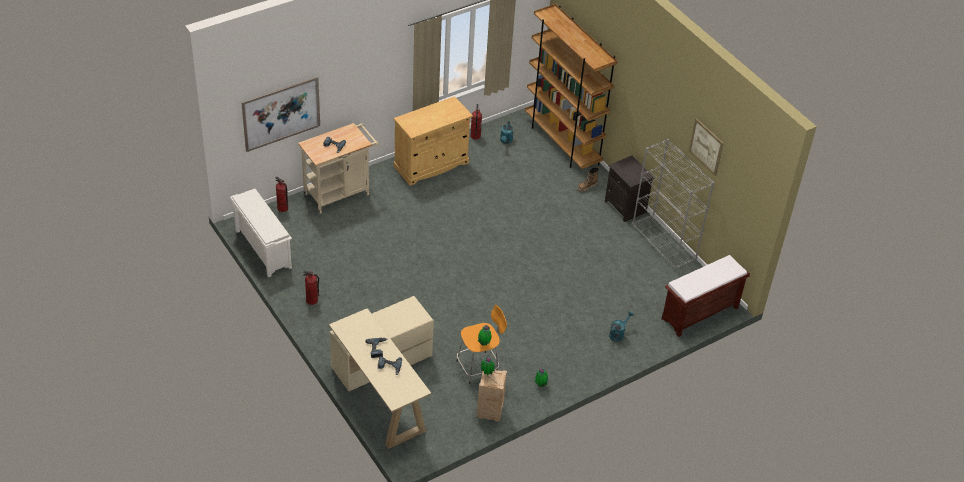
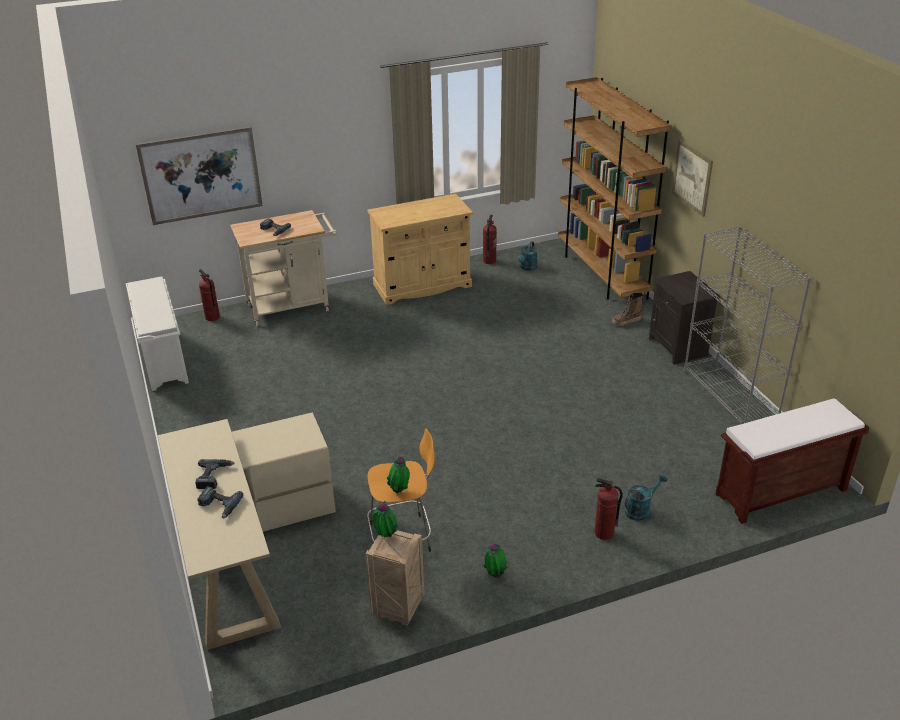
camera: 15 degrees right, 10 degrees down
(311, 300) = (195, 423): fire extinguisher -> fire extinguisher (603, 533)
(706, 146) = (800, 220): picture -> picture (692, 177)

